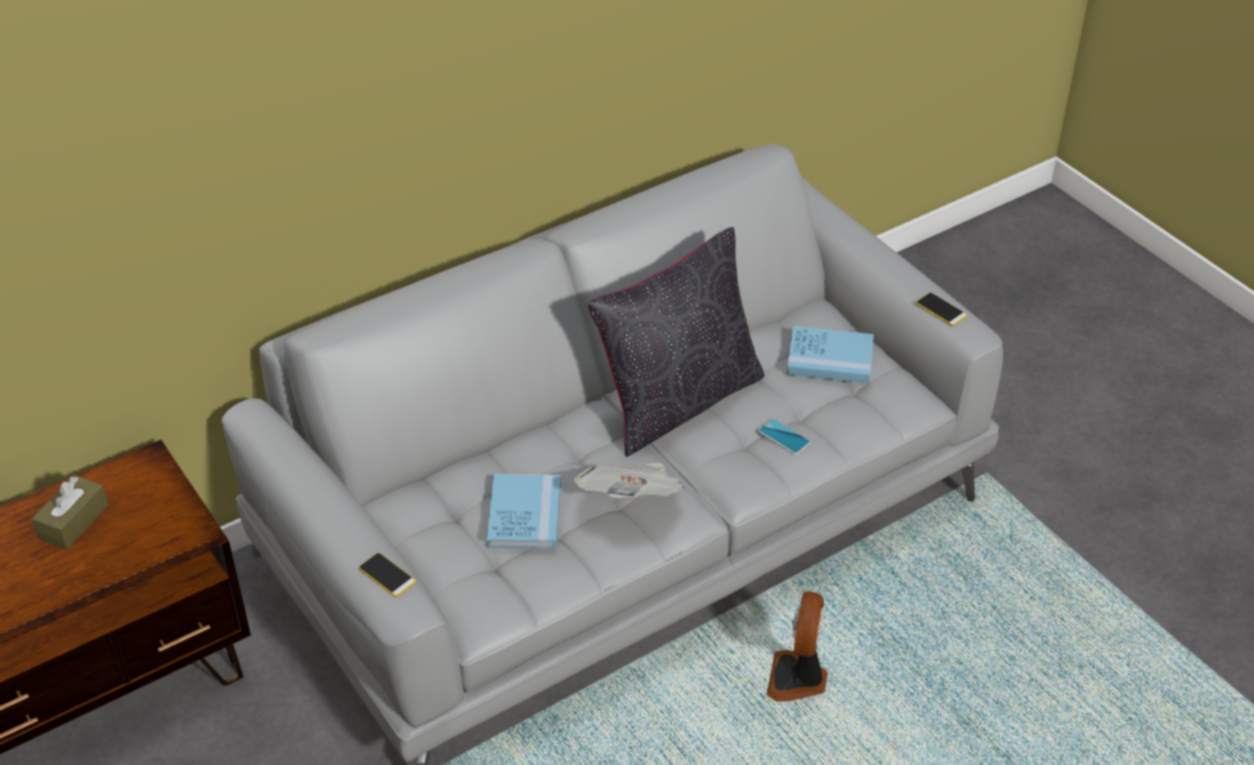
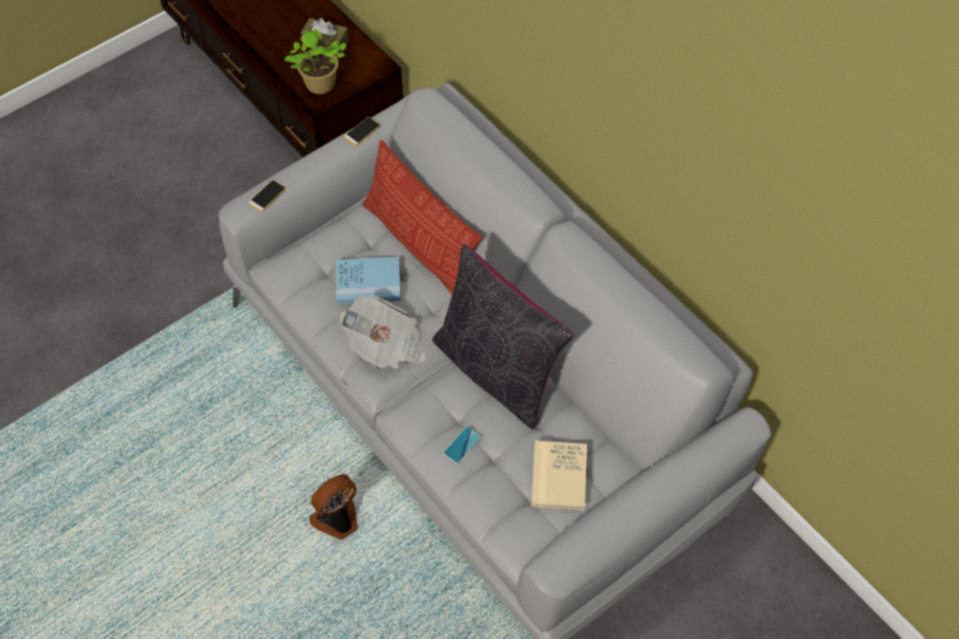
camera: 85 degrees right, 15 degrees up
(163, 531) = (319, 85): none -> potted plant
(472, 461) = (419, 246): none -> pillow
(798, 679) = (338, 520): fan -> fan turned 45 degrees counterclockwise
(830, 358) = (559, 477): blue book -> beige book
(941, 310) = (581, 542): phone -> phone (362, 131)

